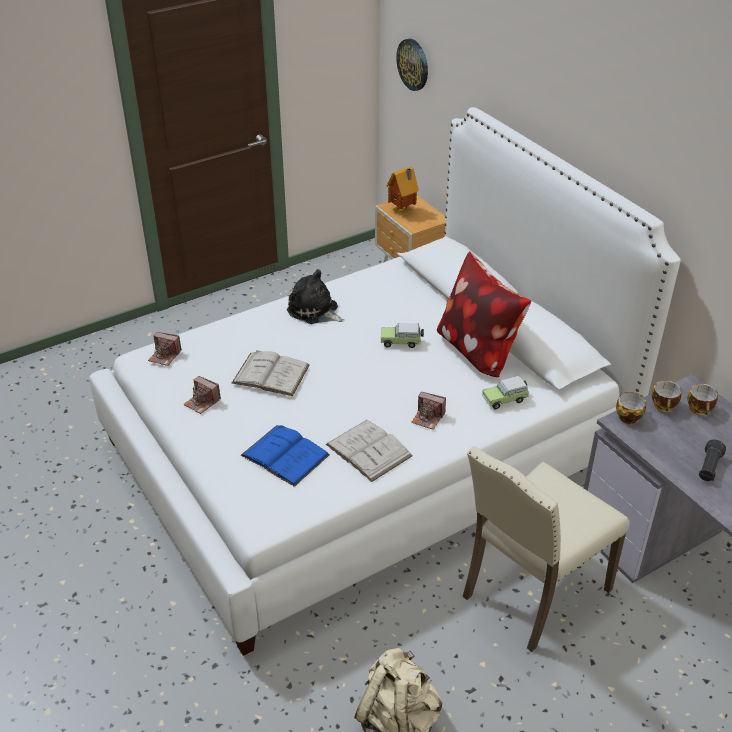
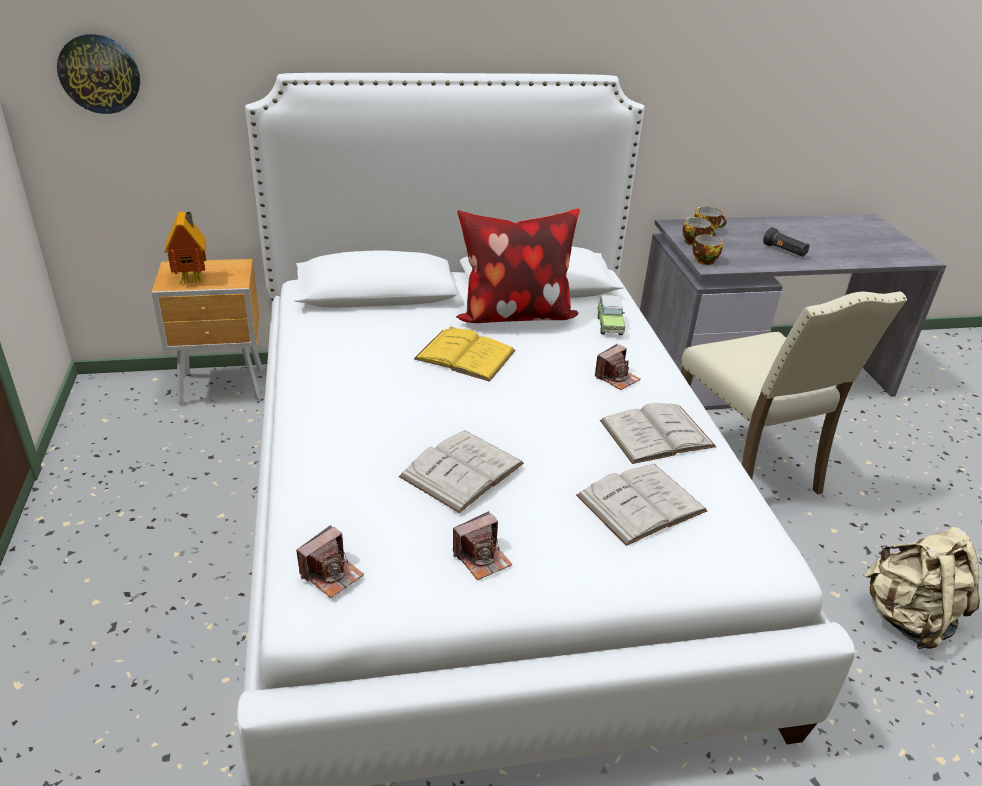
camera: 70 degrees left, 5 degrees down
(285, 455) = (641, 503): blue book -> white book
(314, 311) = (342, 399): plush toy -> none
(402, 342) = (465, 355): toy car -> yellow book

